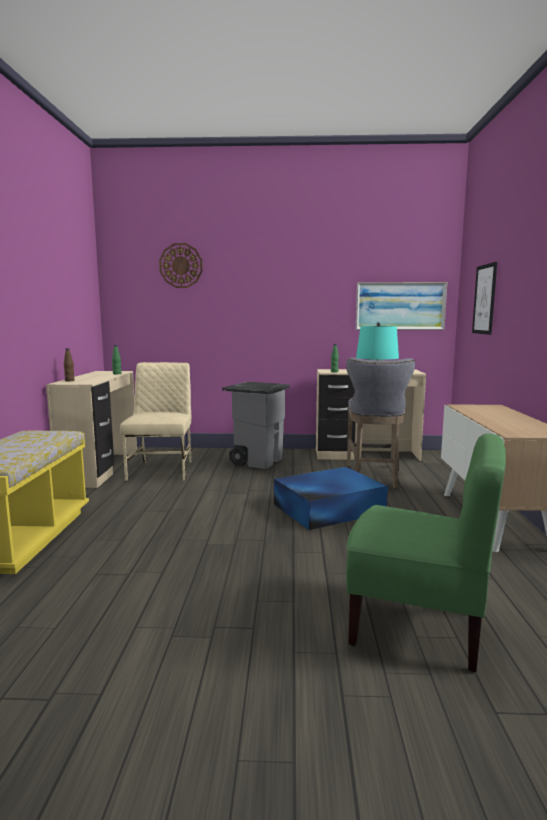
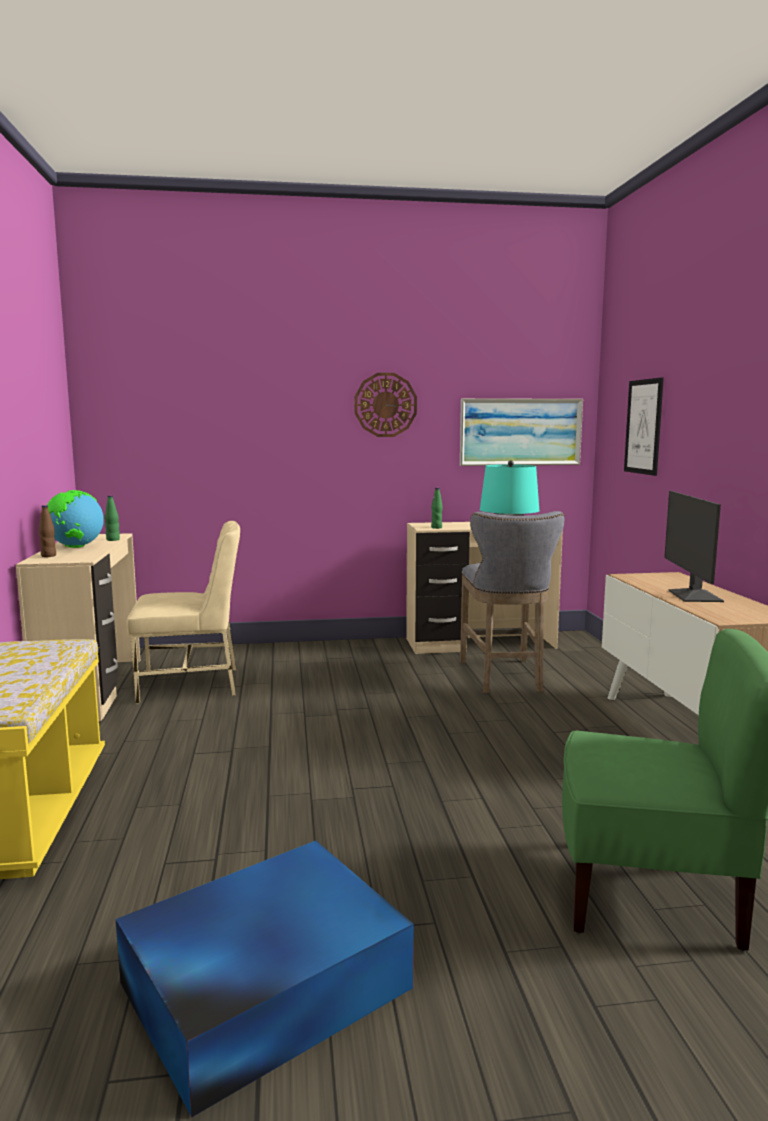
camera: 10 degrees left, 0 degrees up
(90, 377) = (75, 547): none -> globe
(162, 470) = (191, 684): beige chair -> beige chair turned 90 degrees clockwise
(181, 265) = (201, 371): wall clock -> wall clock (385, 405)
(257, 461) = (329, 662): grey trash can -> none
(327, 508) = (460, 730): blue storage box -> blue storage box (261, 986)
(500, 419) = (693, 596): none -> monitor

